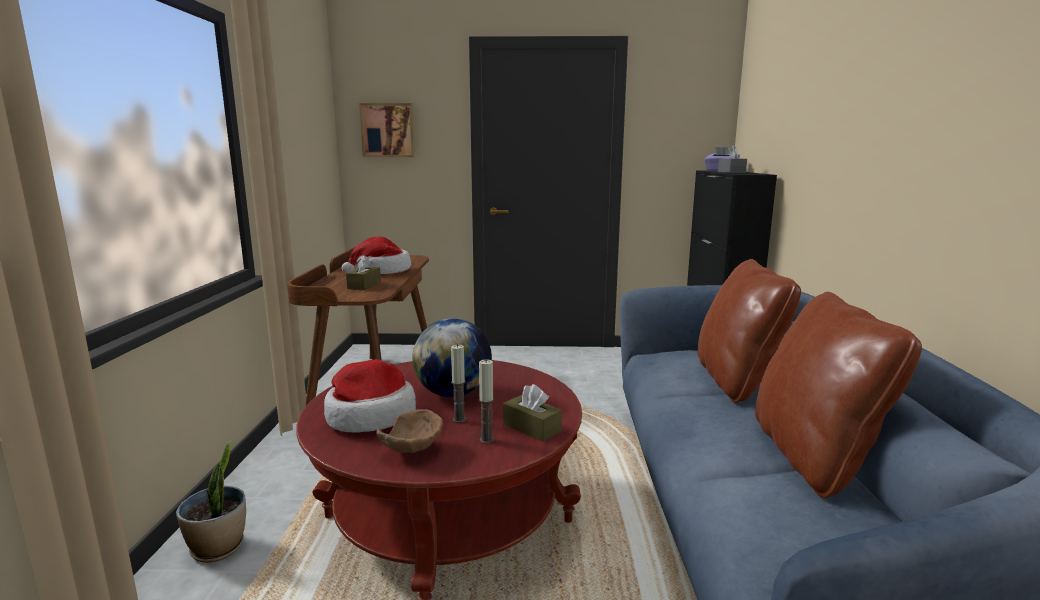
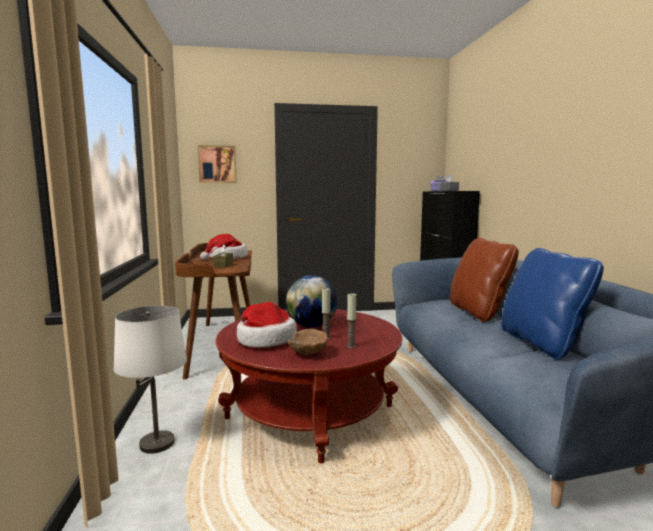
camera: 10 degrees left, 5 degrees down
(219, 548) = (156, 443): potted plant -> white table lamp
(531, 427) = (374, 339): brown tissue box -> none
(813, 457) = (542, 343): brown pillow -> blue pillow

